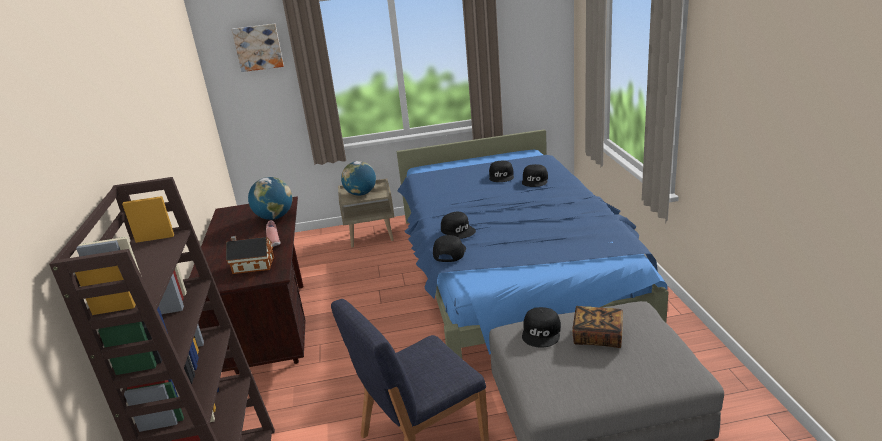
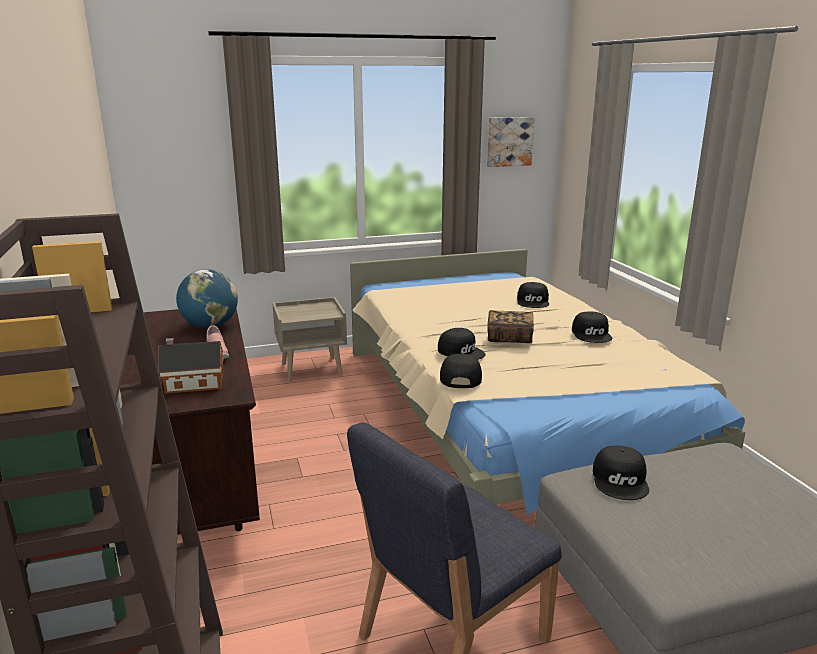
camera: 10 degrees left, 5 degrees down
(258, 47) = (184, 115): picture -> picture (509, 141)
(361, 194) = (305, 313): globe -> none
(502, 176) = (489, 296): black cap -> black cap (592, 334)
(511, 272) = (505, 414): blue bed -> beige bed
(597, 337) = (700, 486): book -> book (509, 337)

